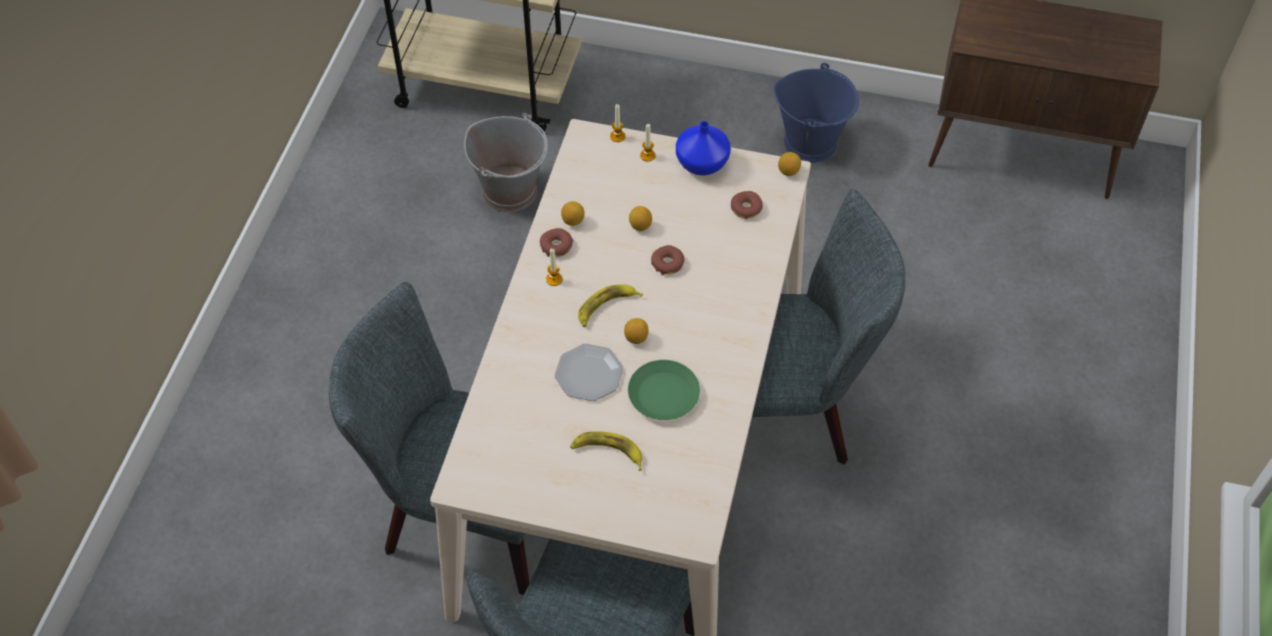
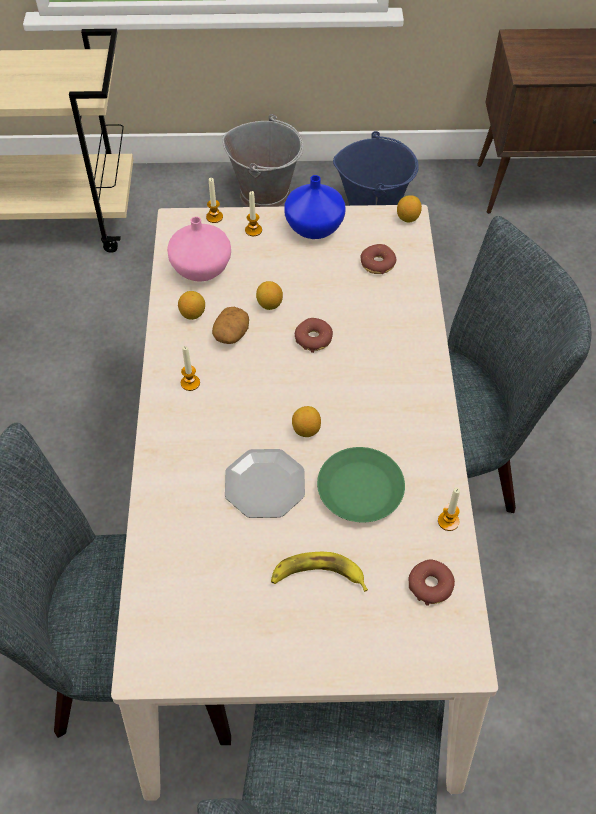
camera: 15 degrees left, 0 degrees up
(510, 191) = (97, 312): grey bucket -> grey bucket (265, 194)
(556, 246) = (182, 345): donut -> donut (430, 585)
(592, 180) = (201, 267): none -> pink vase
(600, 245) = (231, 334): none -> potato
(606, 307) = (260, 402): banana -> none
(725, 435) = (448, 521): none -> candle

